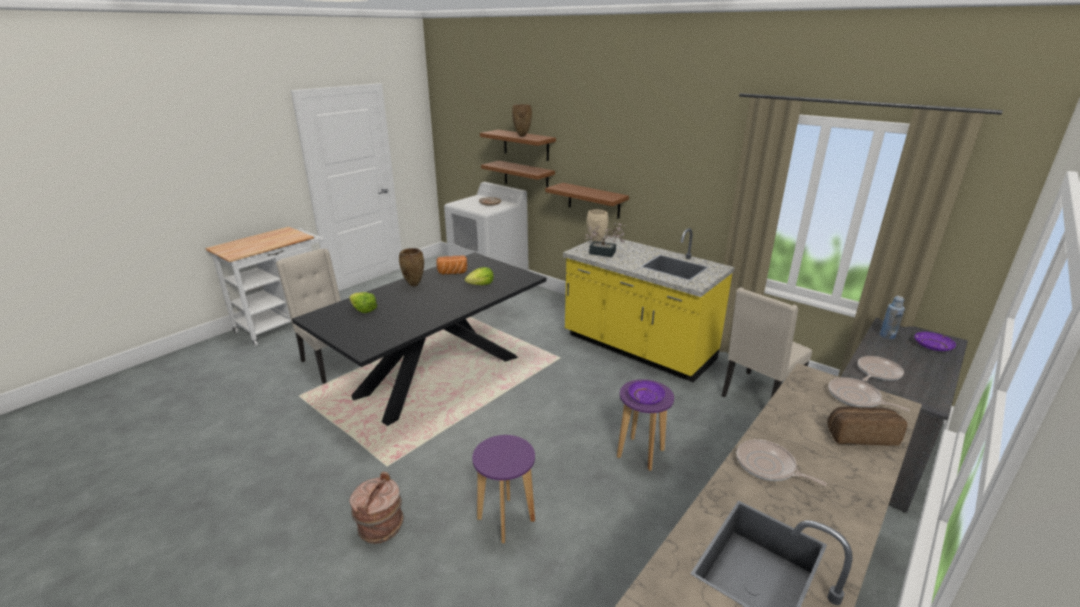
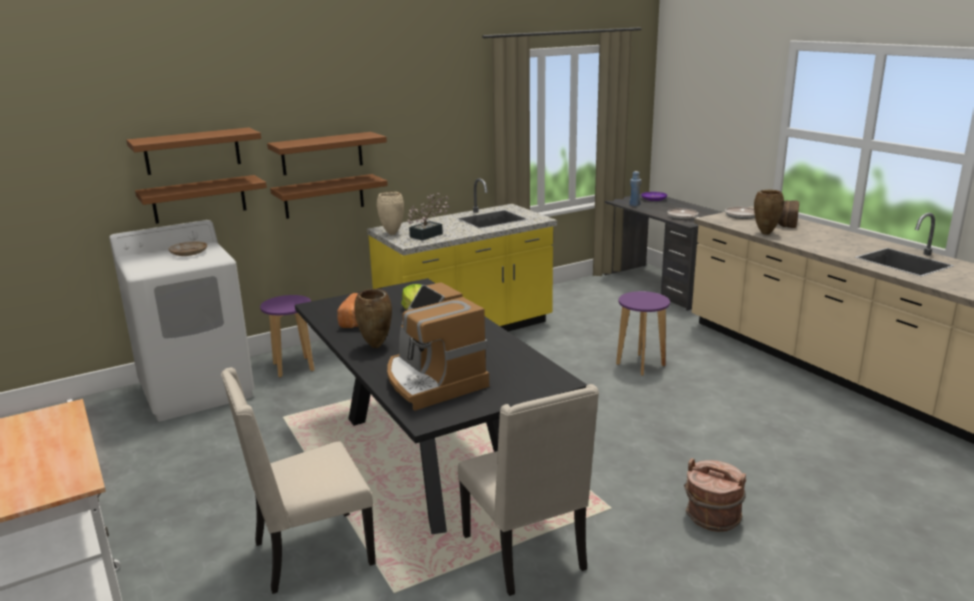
camera: 70 degrees left, 5 degrees down
(363, 310) = (432, 381): lettuce -> coffee machine
(506, 520) = (714, 441): purple stool -> purple stool (294, 367)
(522, 136) = (211, 134): brown vase -> brown vase (765, 233)
(596, 168) = (322, 153): none -> brown shelf
(646, 397) = (649, 300): purple plate -> none
(758, 395) = (581, 303): beige chair -> beige chair (527, 553)
(768, 466) = (819, 245): frying pan -> none

